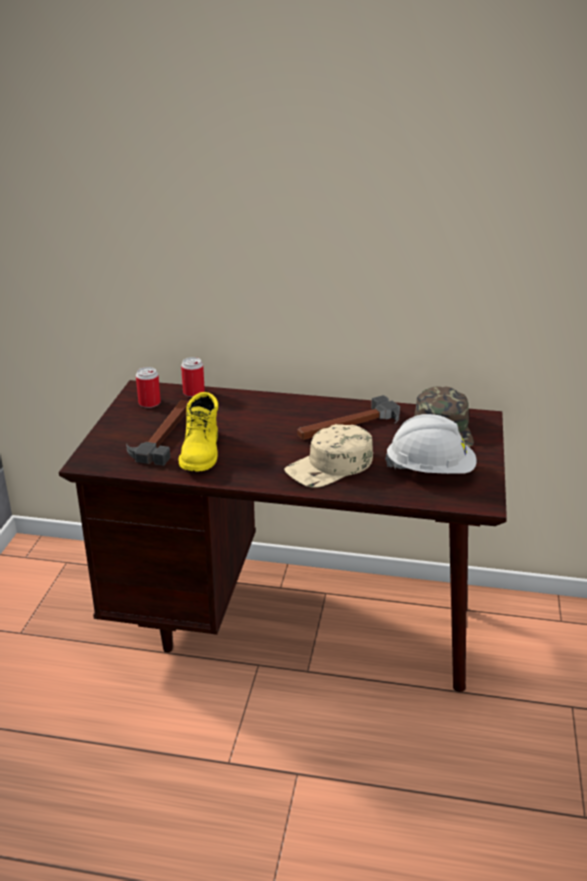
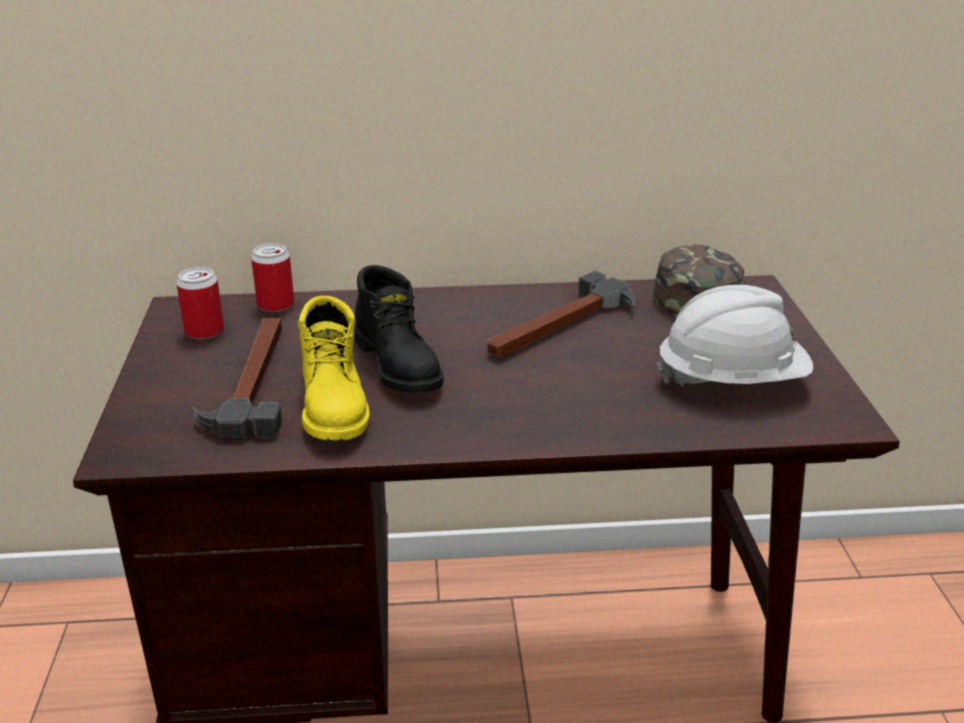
camera: 15 degrees left, 0 degrees up
(246, 436) = (399, 365): none -> black boot
(330, 466) = (568, 397): beige cap -> none

